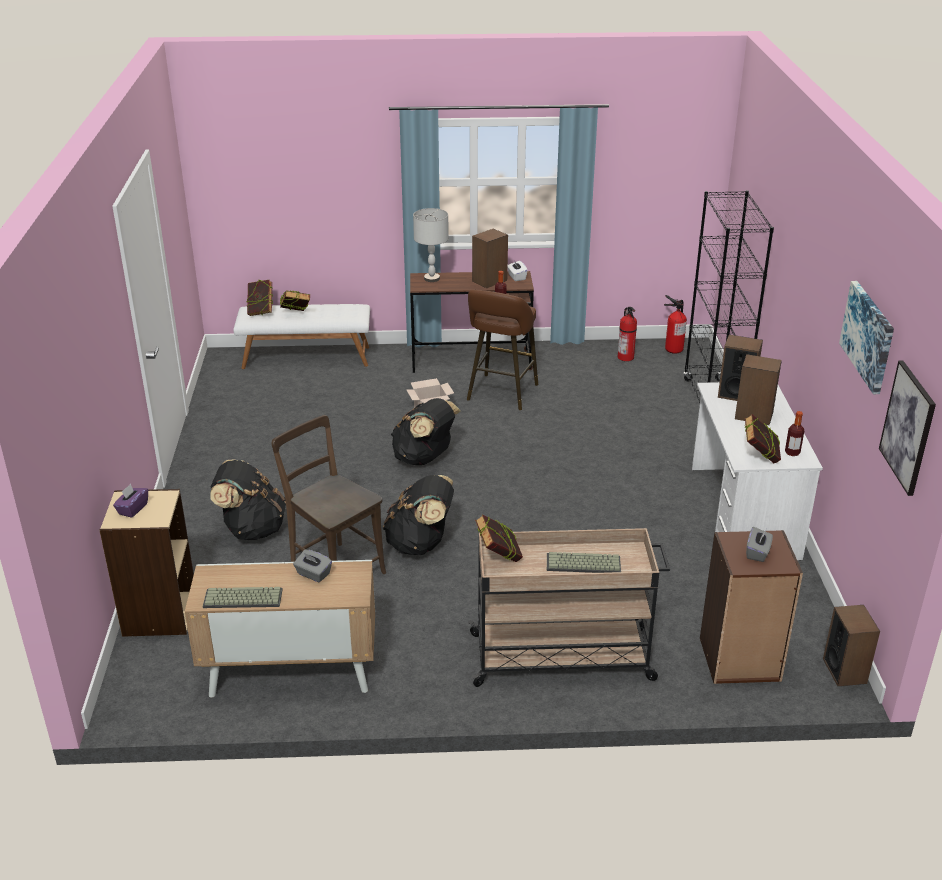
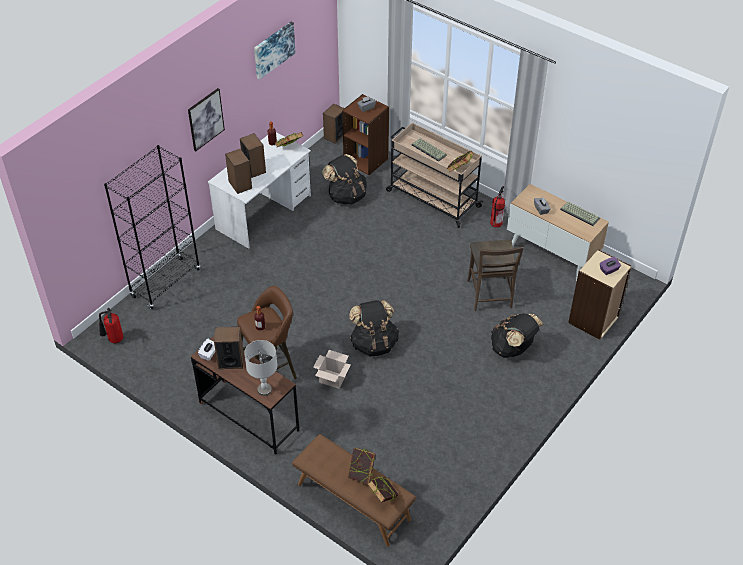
camera: 140 degrees left, 15 degrees up
(306, 357) = (353, 502): white bench -> brown bench
(420, 544) = (434, 286): black backpack -> black backpack (346, 195)
(626, 357) = (152, 353): fire extinguisher -> fire extinguisher (496, 223)
(908, 427) = (315, 32): picture -> picture (205, 119)

